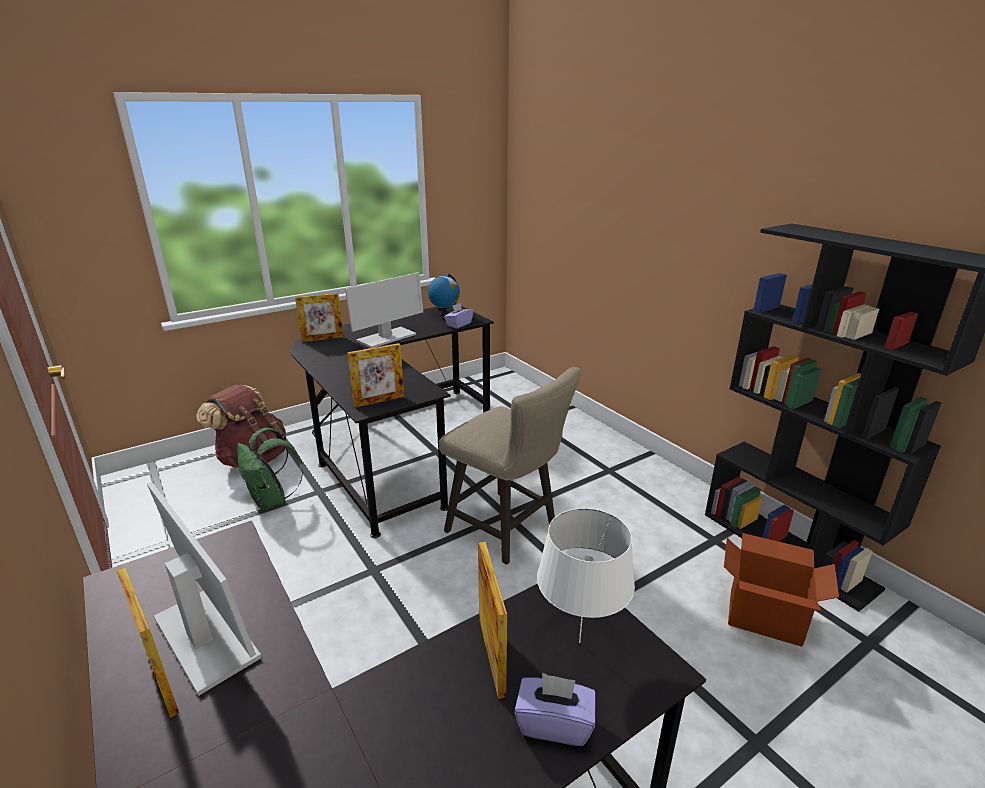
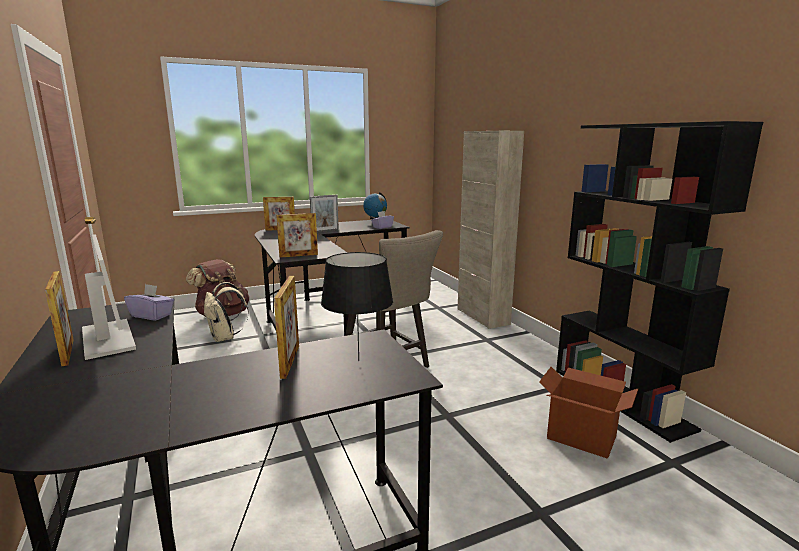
camera: 10 degrees right, 10 degrees down
(272, 501) = (225, 338): green backpack -> beige backpack
(386, 338) = (325, 231): monitor -> picture frame
(554, 723) = (311, 392): purple tissue box -> purple tissue box (152, 315)
(579, 641) = (359, 360): white table lamp -> black table lamp
(591, 431) = (482, 317): none -> beige cabinet

